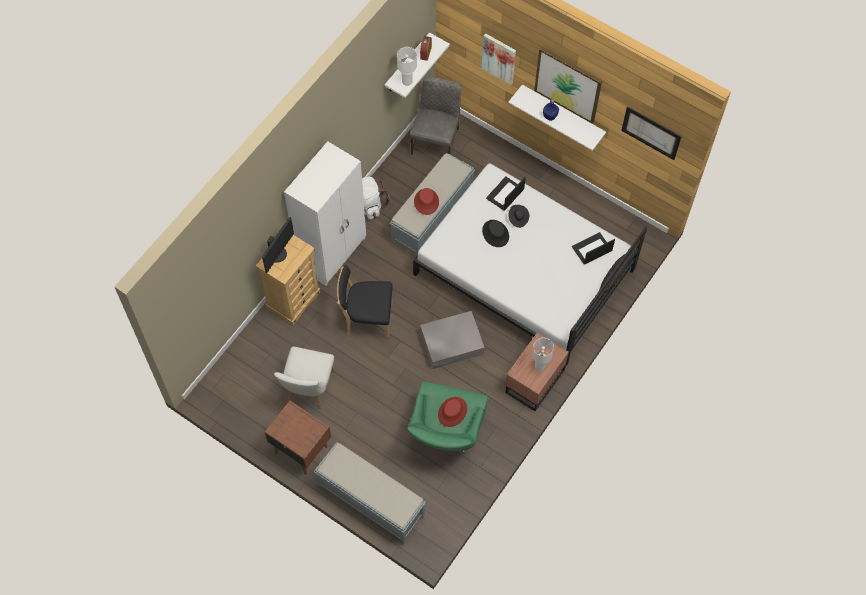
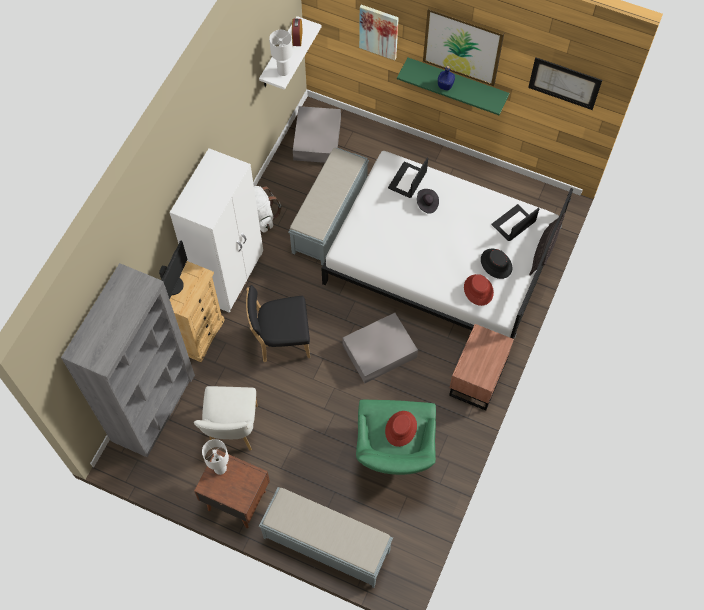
camera: 10 degrees left, 0 degrees up
(244, 357) = (153, 407): none -> grey bookcase
(426, 202) = (324, 202): red hat -> red hat (478, 290)
(436, 140) = (317, 138): grey chair -> grey storage box
(495, 233) = (406, 224): black hat -> black hat (496, 264)
(540, 366) = (486, 360): white table lamp -> white table lamp (220, 469)
(563, 113) = (457, 82): white shelf -> green shelf

